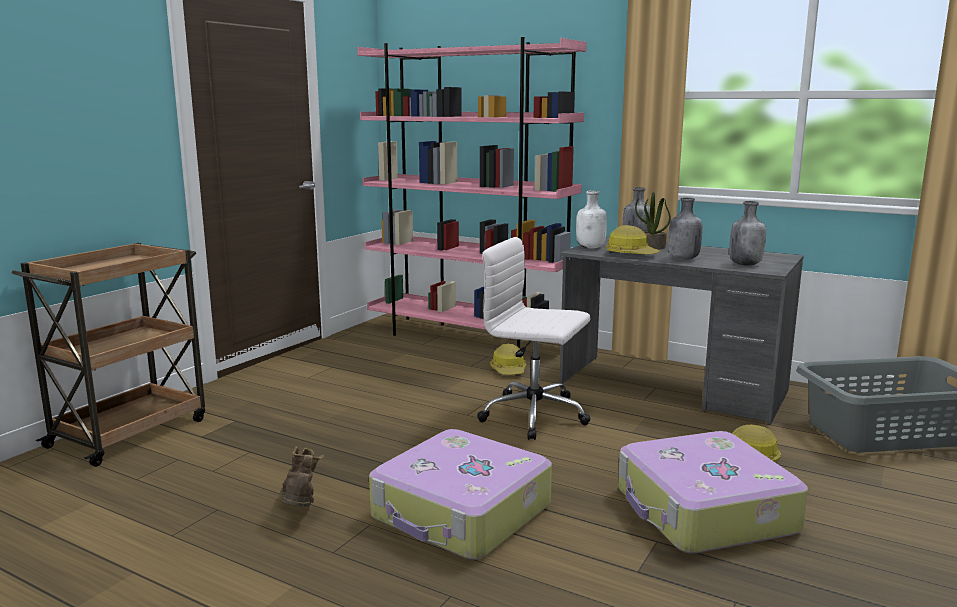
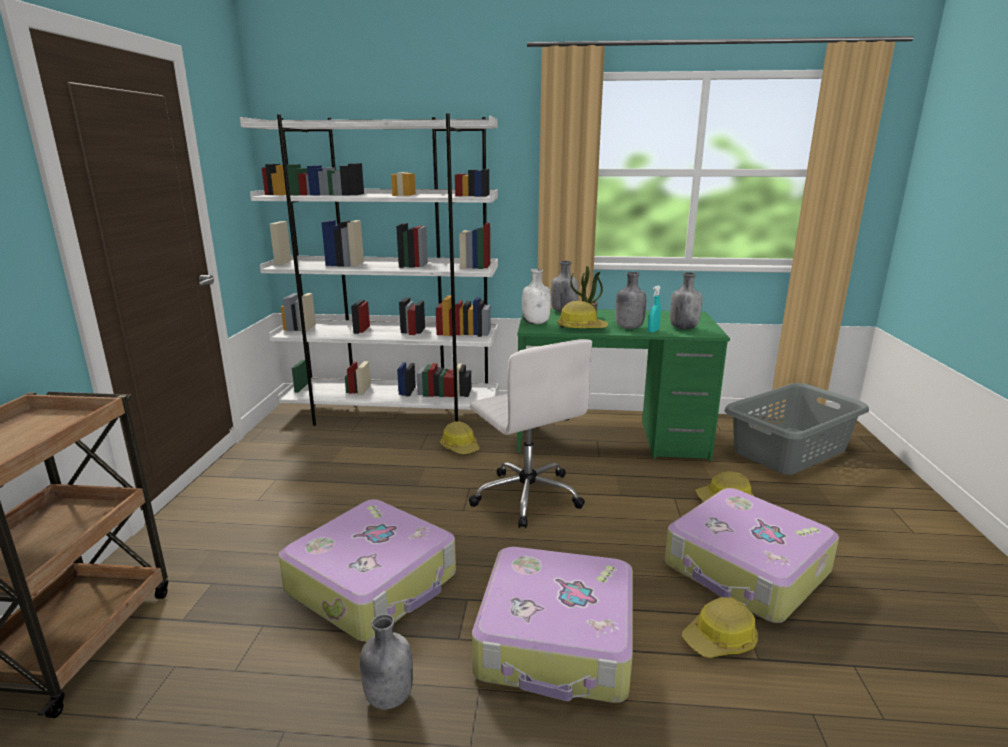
camera: 25 degrees left, 5 degrees up
(300, 511) = (388, 697): brown boot -> grey bottle
(349, 445) = (374, 583): none -> suitcase
(469, 338) = (393, 416): pink bookcase -> white bookcase
(536, 416) = (526, 496): white office chair -> white office chair turned 120 degrees counterclockwise
(614, 550) = (720, 640): none -> hard hat
(672, 388) = (610, 438): grey desk -> green desk
(705, 263) = (653, 331): none -> turquoise spray bottle

